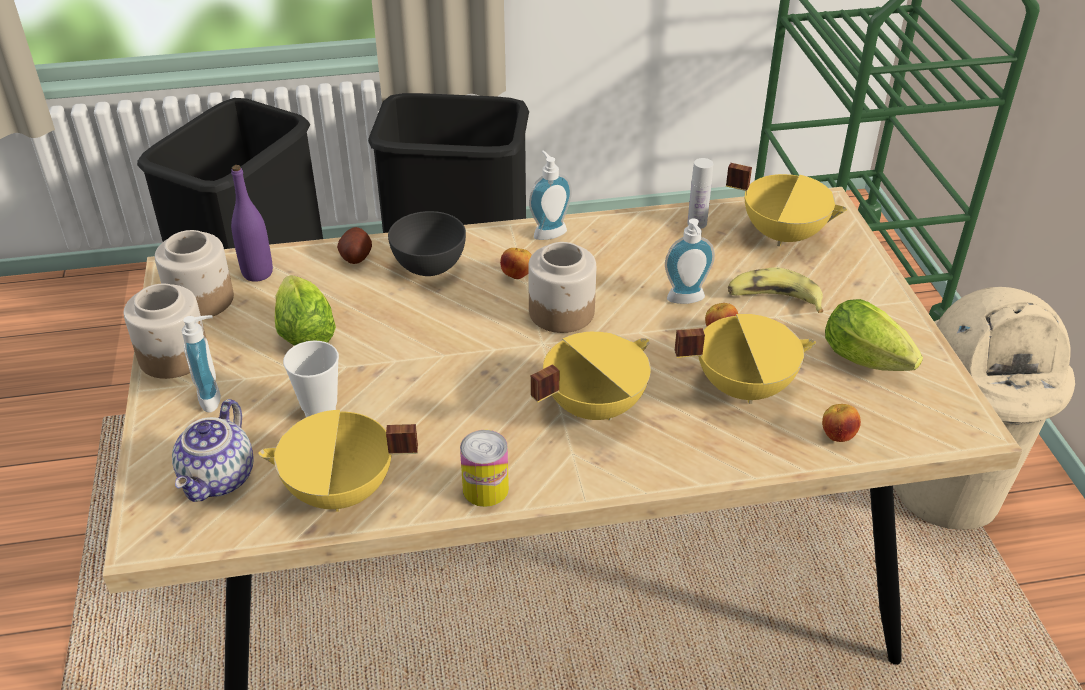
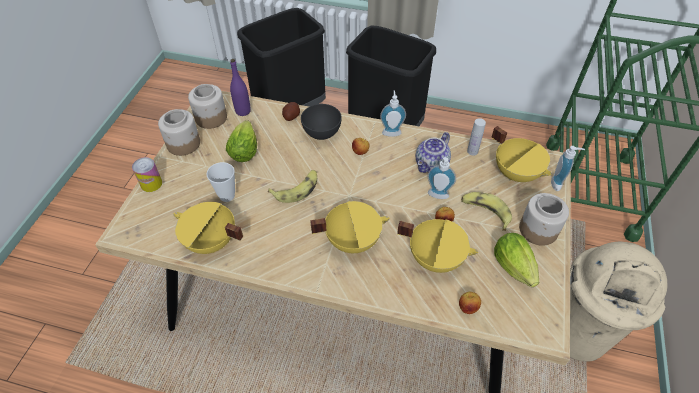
camera: 25 degrees right, 10 degrees up
(215, 397) = (187, 172): soap dispenser -> soap dispenser (559, 183)
(220, 479) = (166, 215): teapot -> teapot (432, 165)
(444, 362) = (297, 189): none -> banana
(485, 489) = (274, 267): can -> can (151, 184)
(562, 312) = (370, 181): jar -> jar (538, 230)

